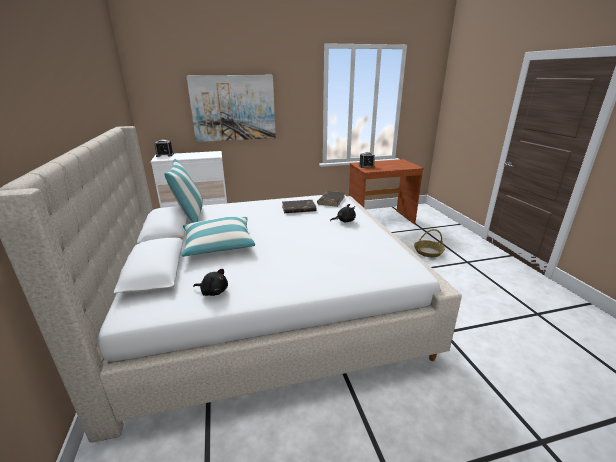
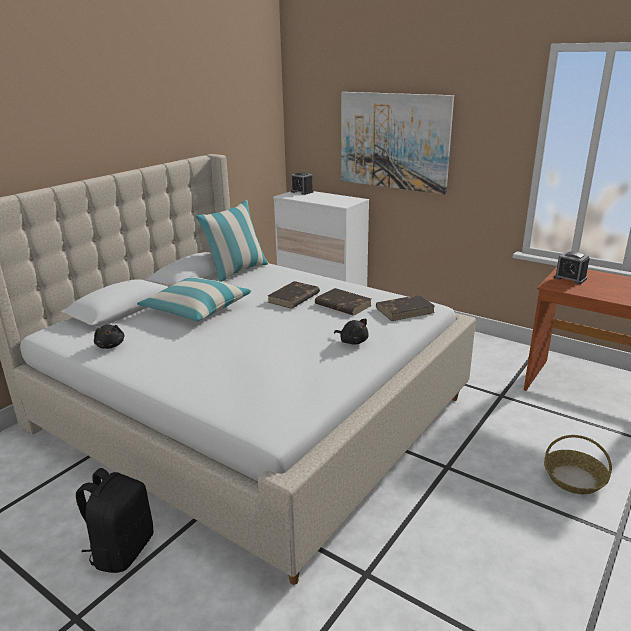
camera: 50 degrees right, 0 degrees up
(265, 215) = (293, 298): none -> brown book
(342, 428) = (122, 550): none -> black backpack

